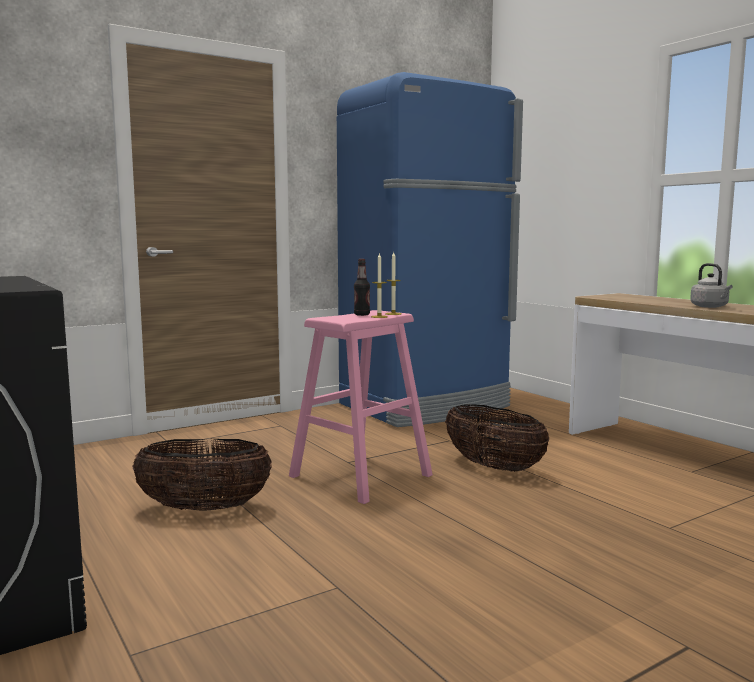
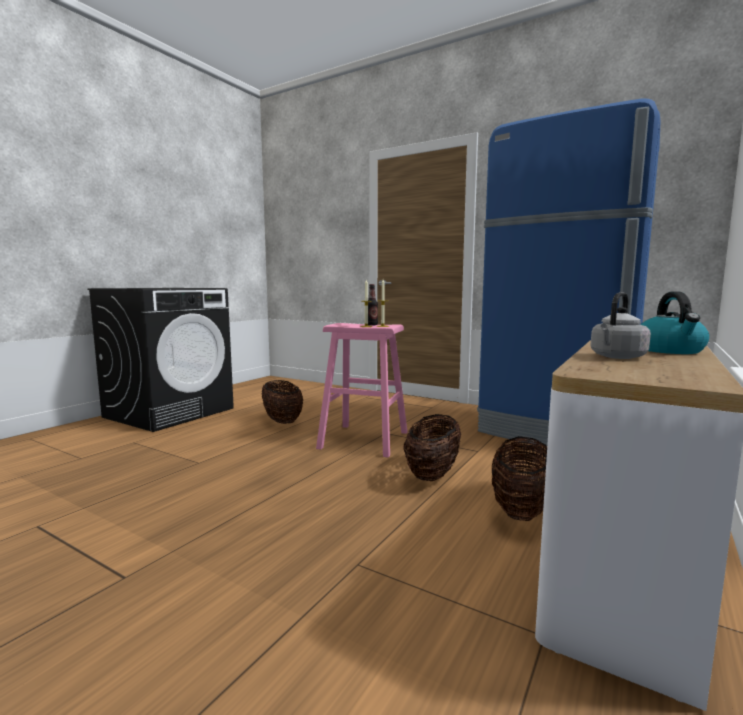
camera: 65 degrees right, 0 degrees up
(587, 457) = (521, 508): none -> basket
(678, 300) = (670, 350): none -> kettle

